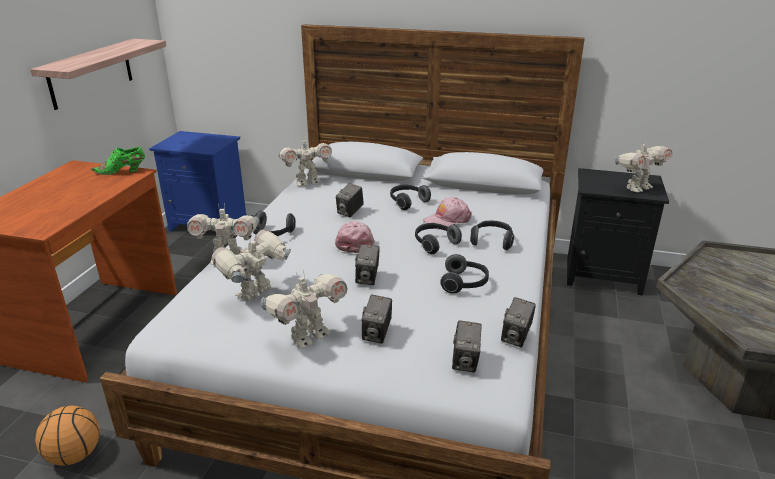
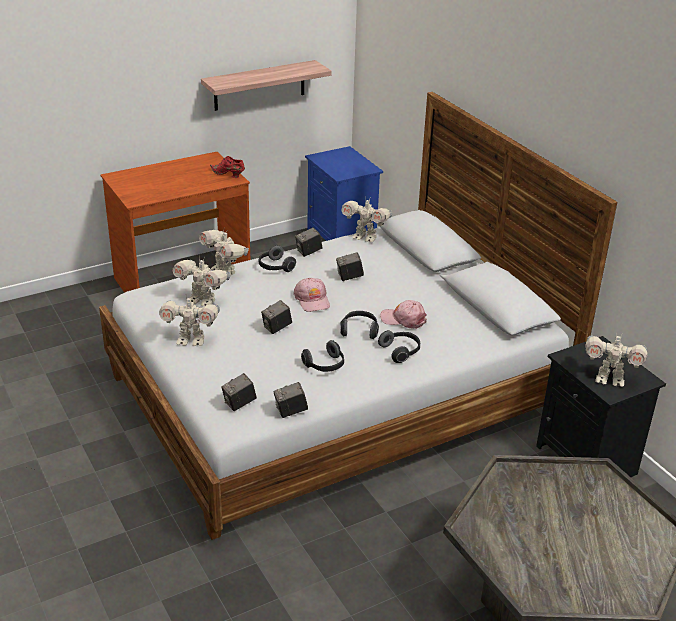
camera: 45 degrees right, 5 degrees up
(74, 455) = (92, 351): basketball -> none
(122, 172) = (228, 175): green shoe -> red shoe
(256, 294) = (202, 301): toy robot -> toy robot turned 150 degrees counterclockwise
(354, 241) = (312, 300): pink cap -> pink cap turned 120 degrees clockwise
(377, 334) = (224, 361): camera -> camera (308, 252)
(407, 202) = (404, 291): headphones -> none

